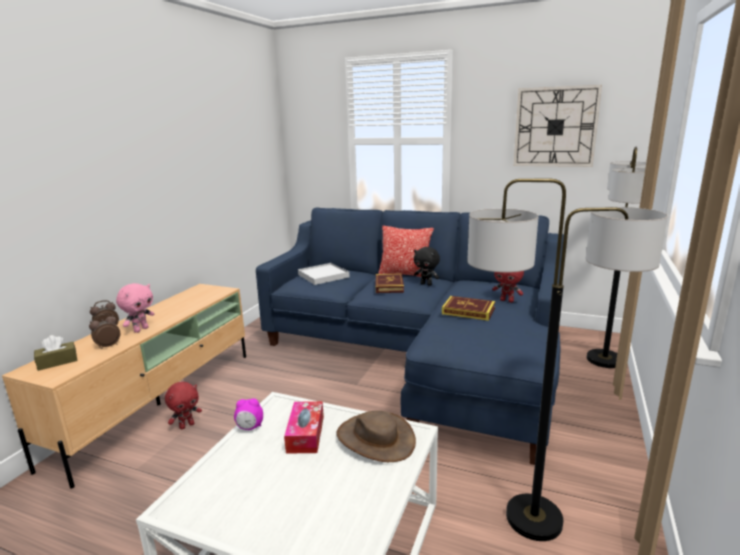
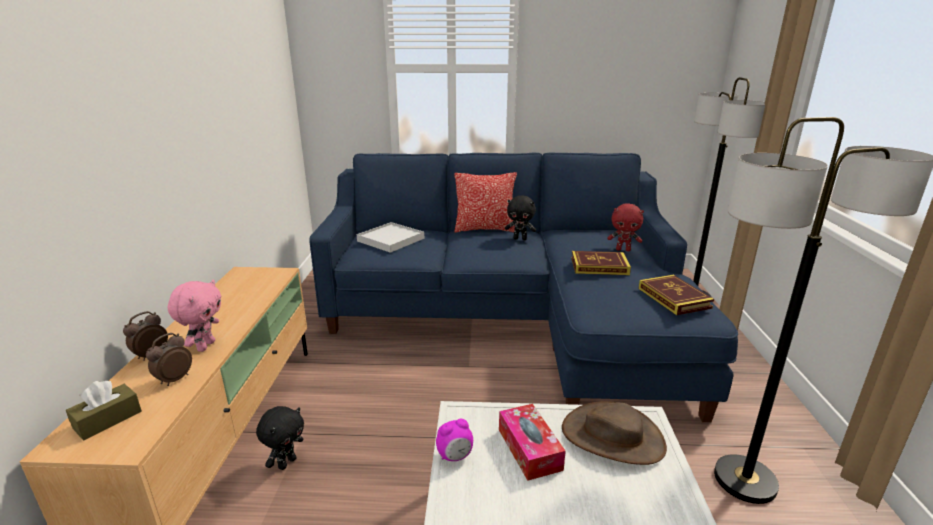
camera: 20 degrees left, 5 degrees up
(187, 425) = (287, 462): red plush toy -> black plush toy
(389, 286) = (481, 245): book -> book (674, 298)
(555, 127) = (633, 54): wall clock -> none

